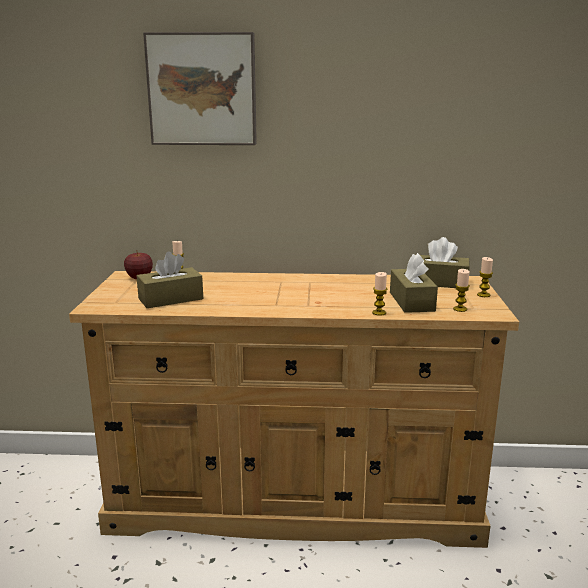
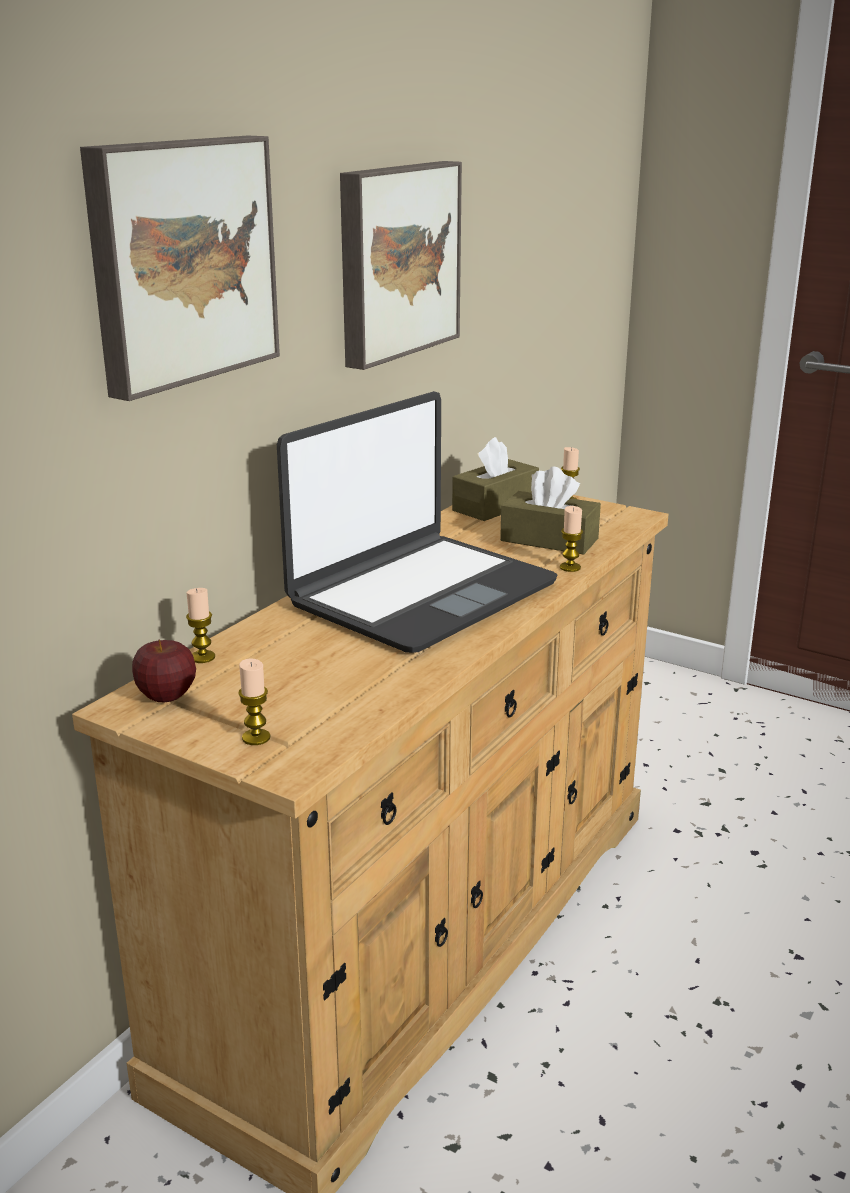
camera: 60 degrees left, 5 degrees up
(171, 299) = (336, 690): brown tissue box -> none
(293, 292) = (421, 594): none -> laptop
(381, 112) = (395, 261): none -> picture
(460, 309) = (603, 525): candle -> candle (256, 738)

